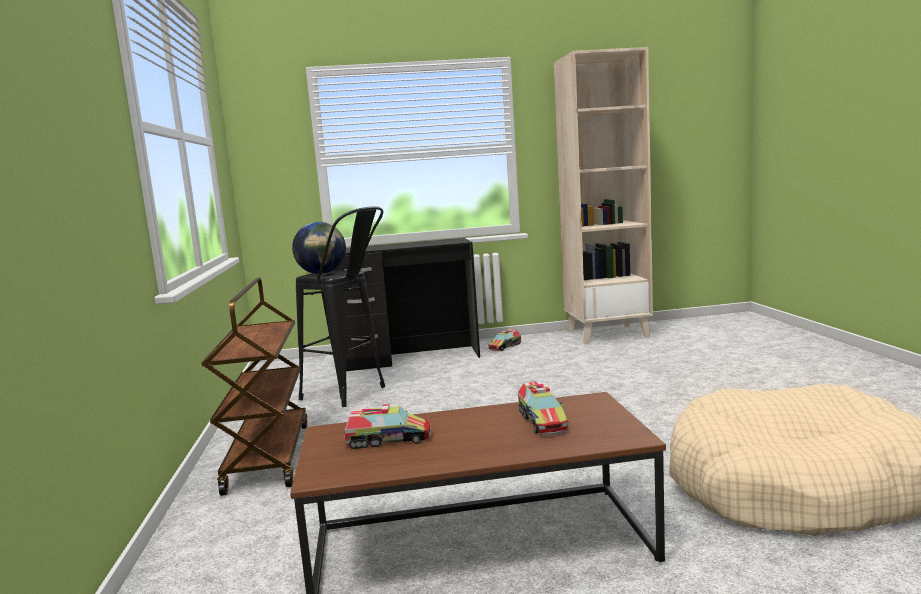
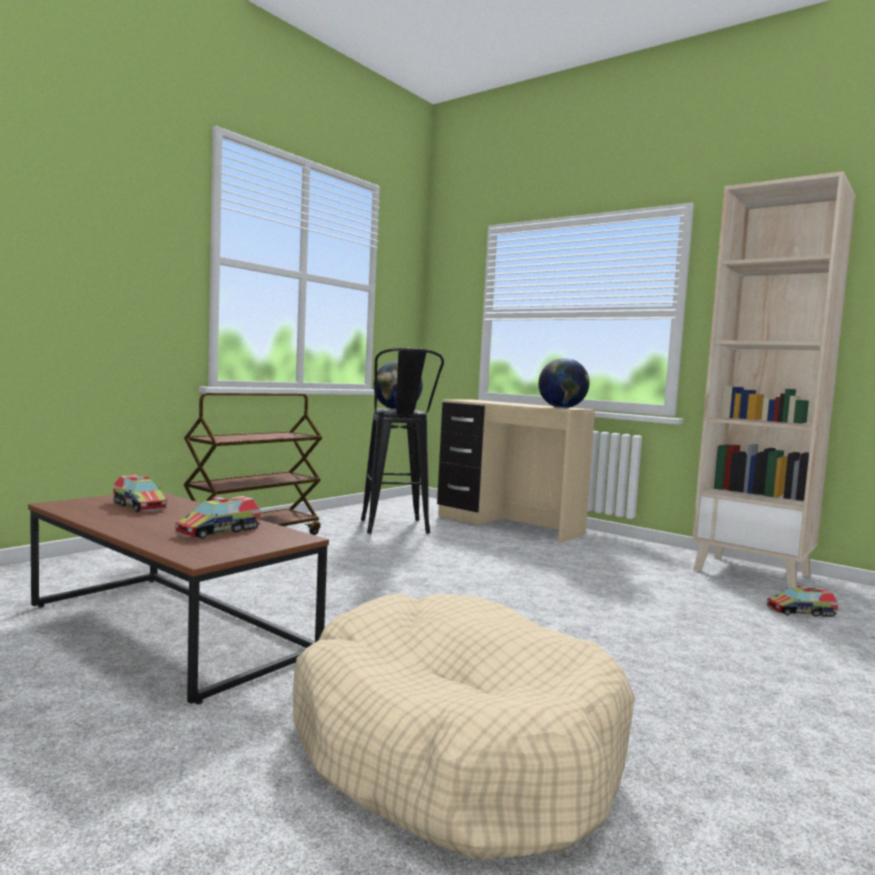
camera: 45 degrees right, 5 degrees down
(411, 358) = (508, 525): black desk -> beige desk
(453, 241) = (562, 408): none -> globe
(505, 346) = (609, 545): toy truck -> toy truck (801, 612)

